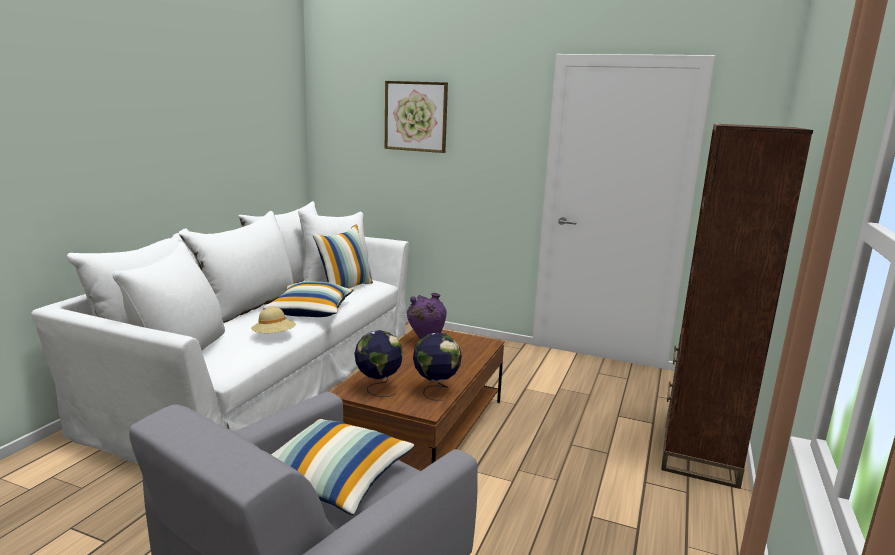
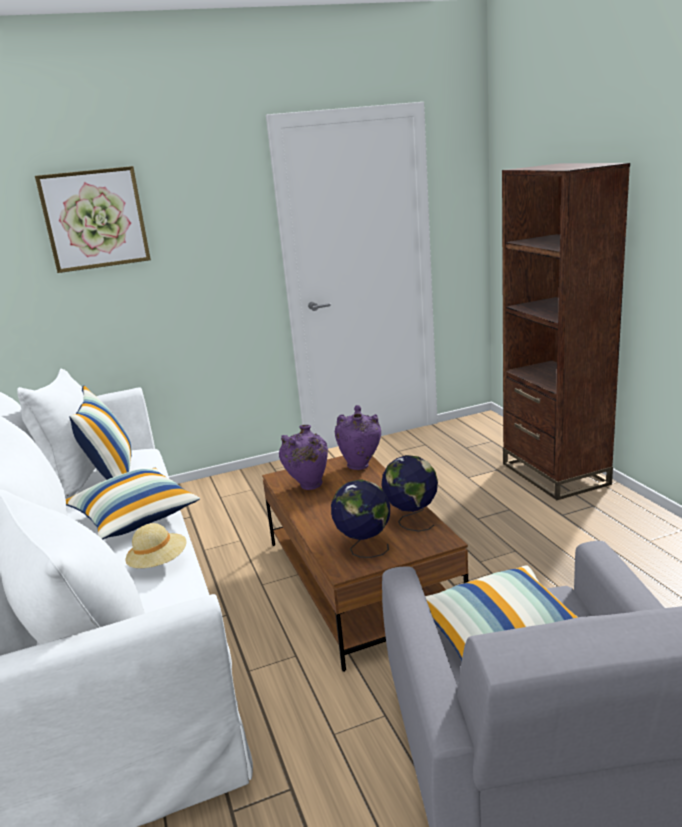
camera: 40 degrees left, 5 degrees up
(480, 347) = (360, 465): none -> purple vase

